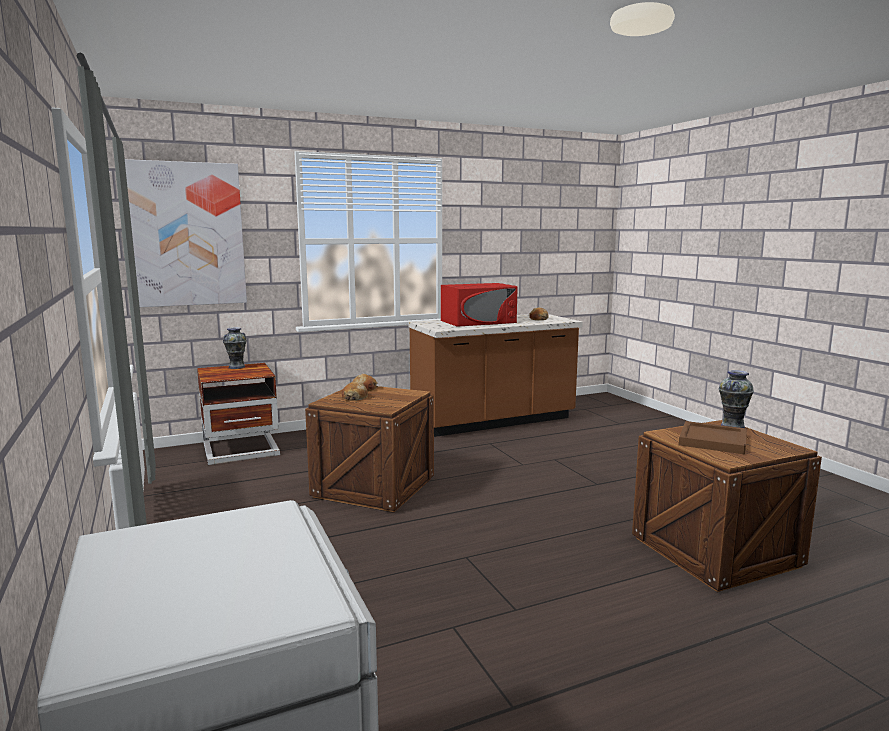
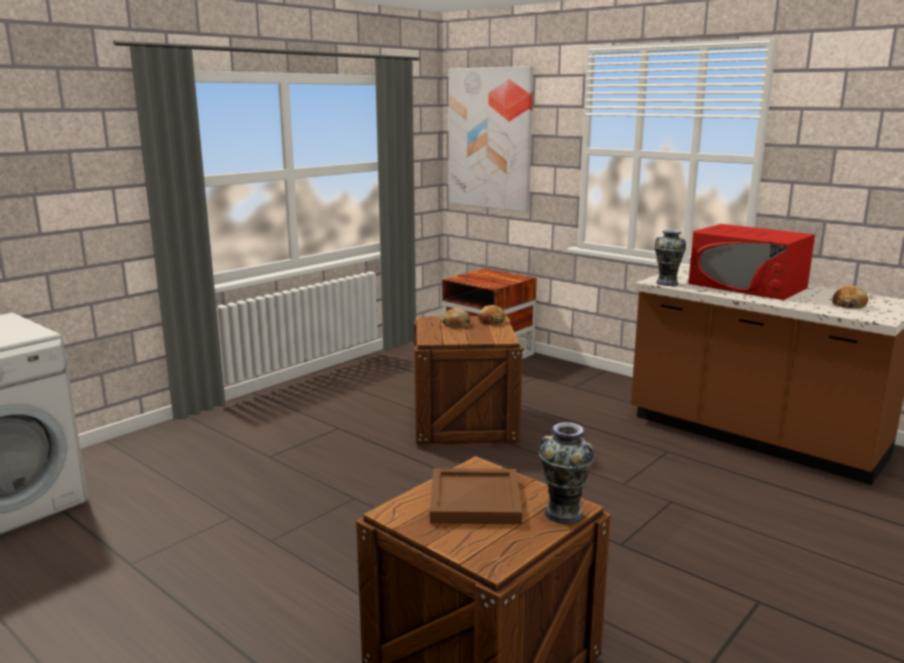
camera: 65 degrees right, 5 degrees up
(236, 367) = (504, 275): vase -> vase (667, 283)

